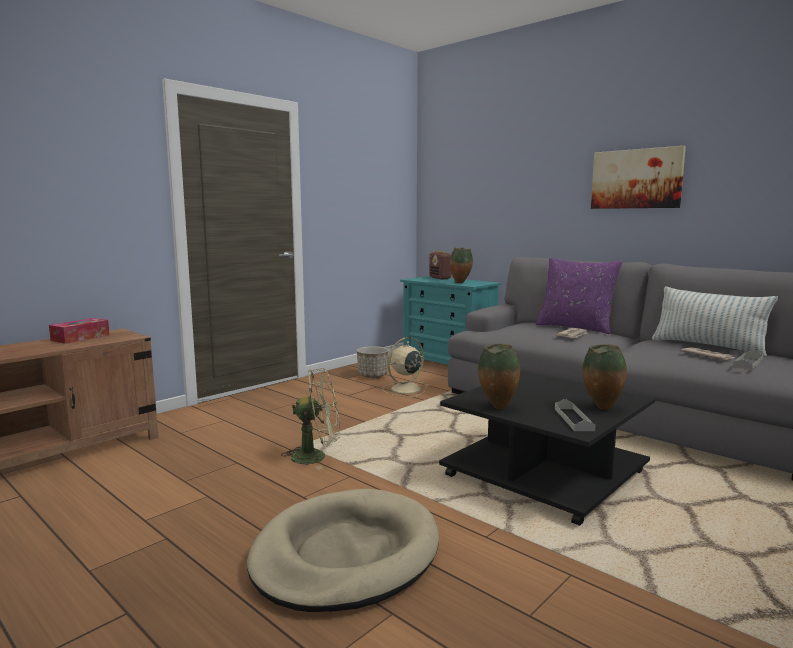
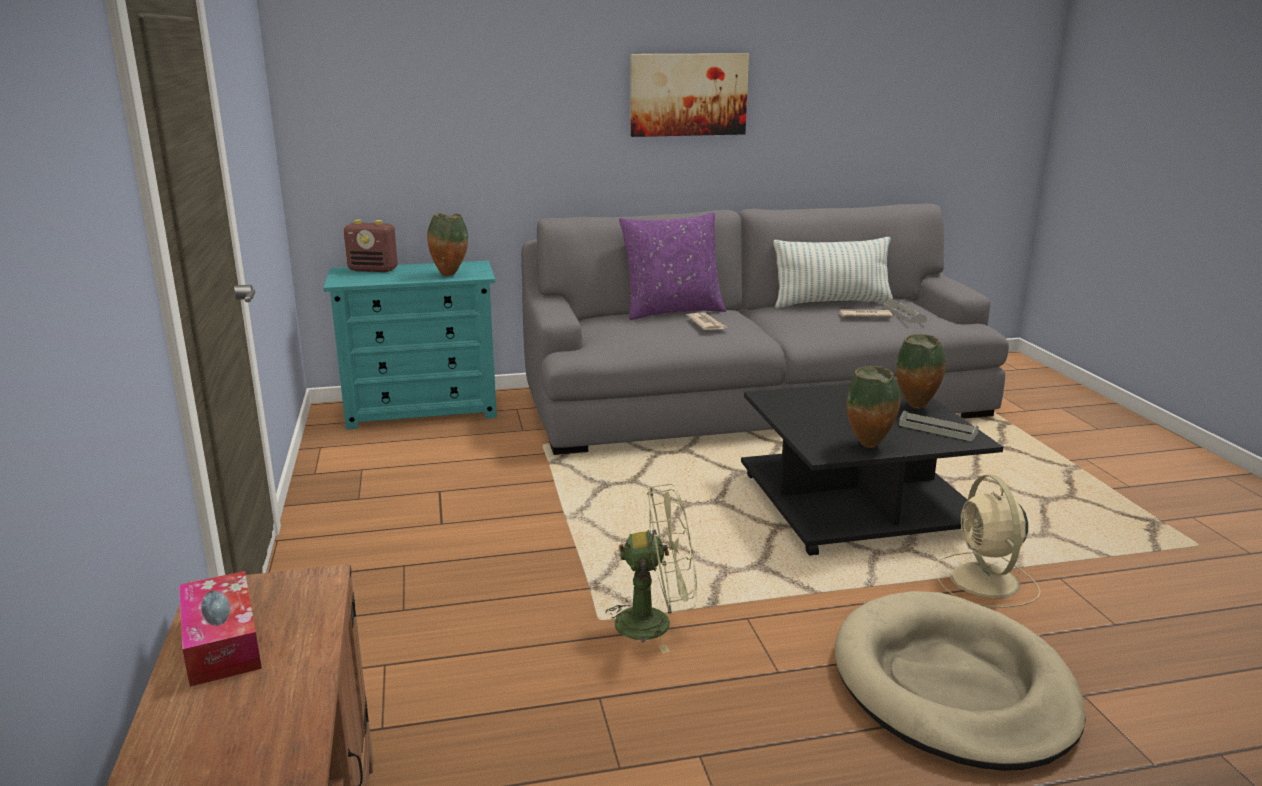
camera: 55 degrees left, 10 degrees up
(316, 456) = (655, 623): green fan -> green fan turned 60 degrees clockwise
(372, 375) = (384, 477): planter -> none
(405, 389) = (487, 477): beige fan -> beige fan (985, 582)

